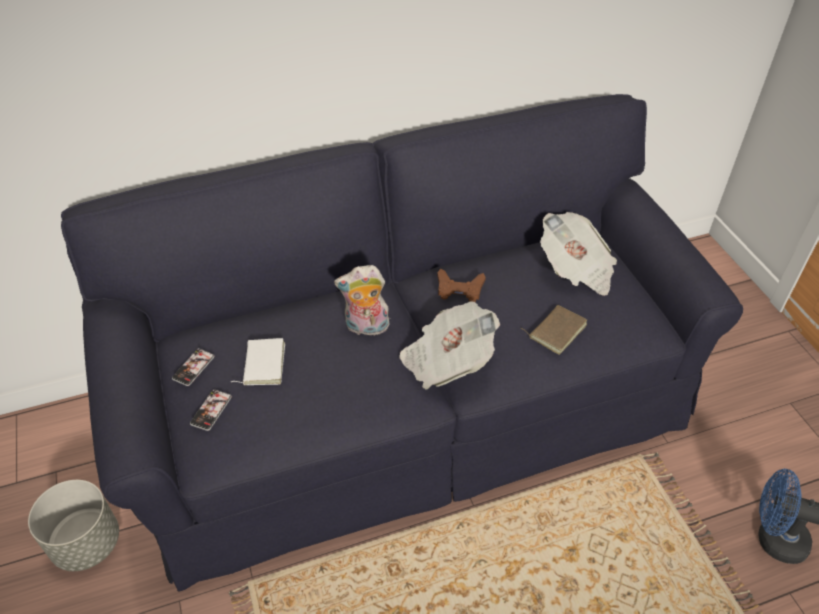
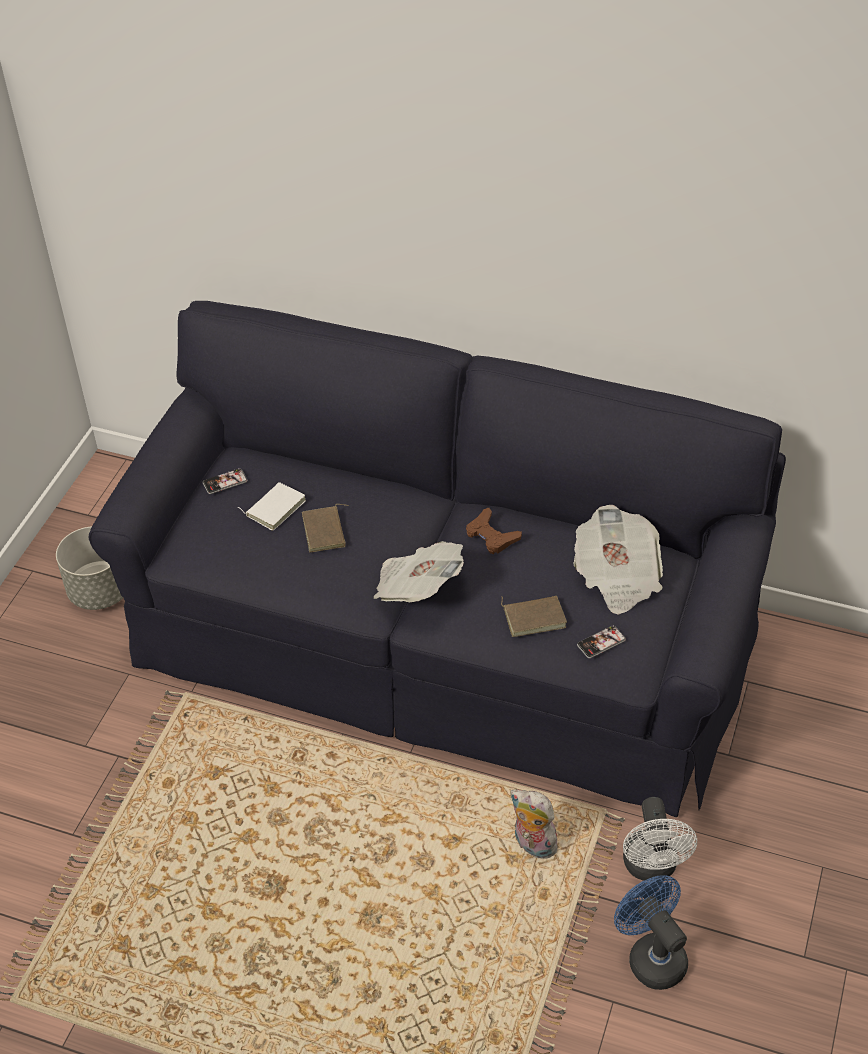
camera: 40 degrees right, 0 degrees up
(211, 410) = (208, 521): phone -> phone (601, 642)
(327, 358) = (325, 531): none -> brown book
(366, 328) = (381, 525): plush toy -> plush toy (532, 845)
(707, 475) = (652, 867): none -> white fan

